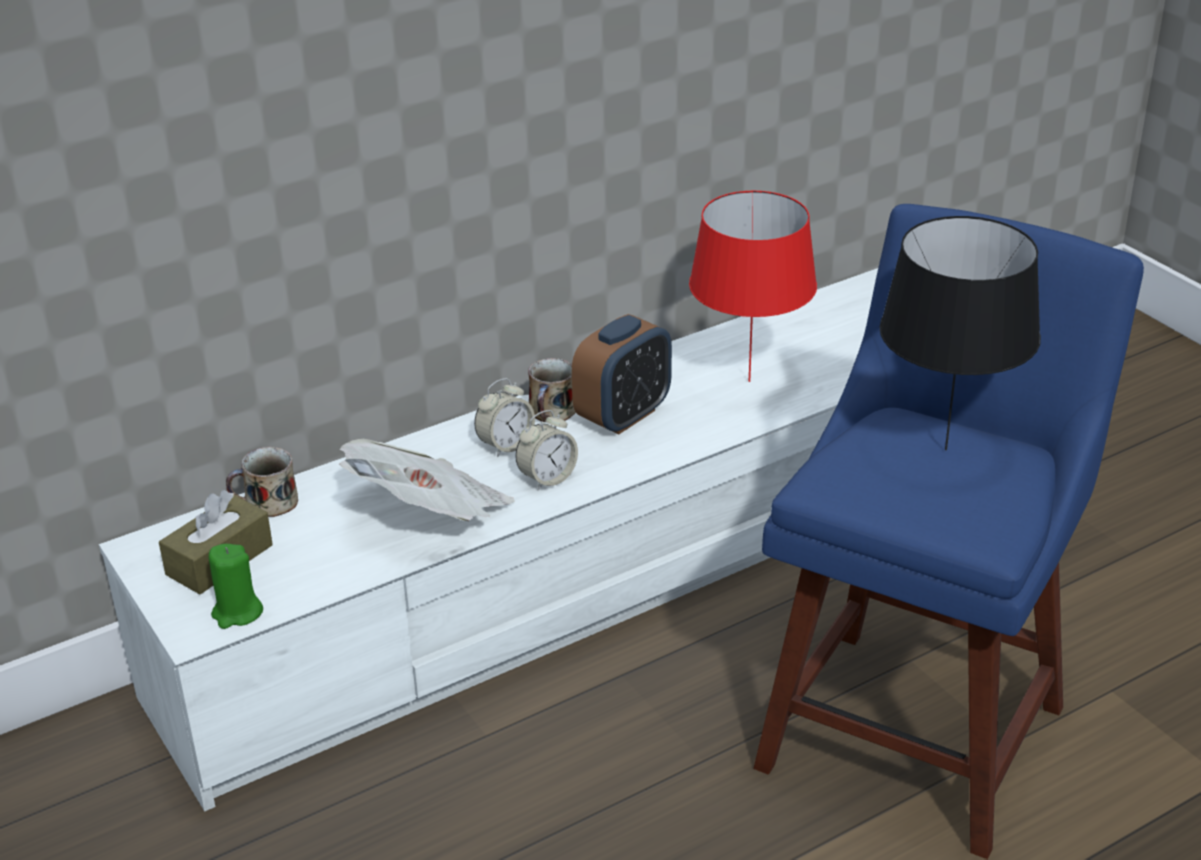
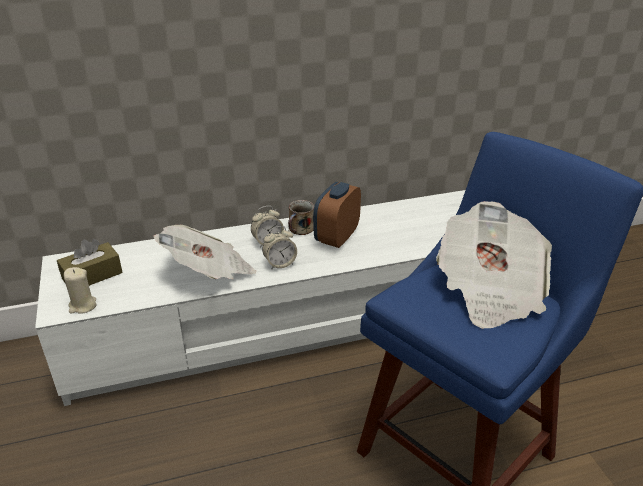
camera: 15 degrees right, 0 degrees up
(237, 613) = (82, 306): green candle -> beige candle
(268, 503) = (134, 250): mug -> none
(623, 416) = (336, 237): alarm clock -> alarm clock turned 150 degrees clockwise
(750, 381) = (414, 230): red table lamp -> none
(947, 450) = (489, 290): black table lamp -> newspaper

